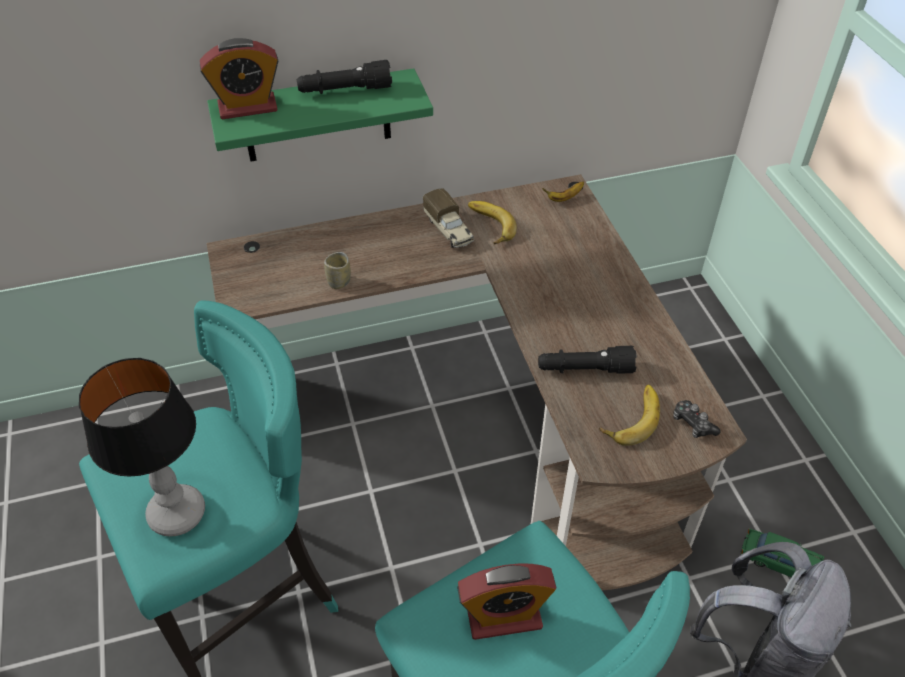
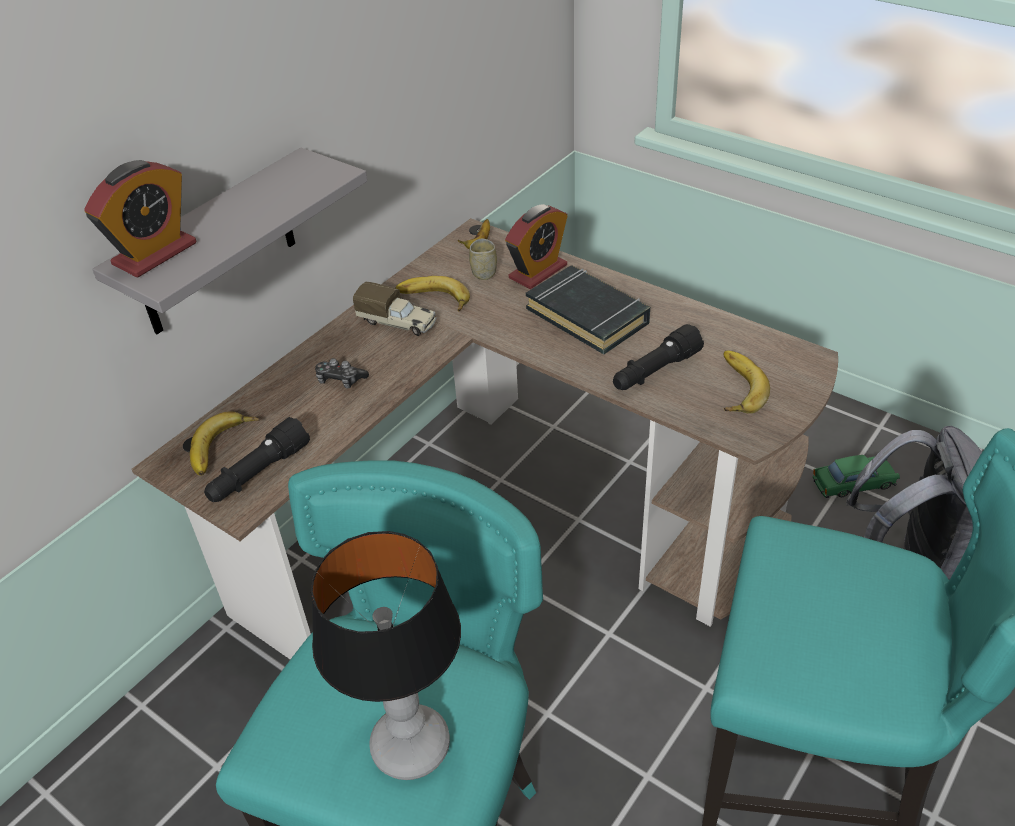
camera: 35 degrees left, 5 degrees down
(264, 259) = (224, 448): none -> banana
(317, 116) = (216, 245): green shelf -> grey shelf
(339, 282) = (334, 425): cup -> cup (484, 273)
(345, 90) = (251, 194): black flashlight -> black flashlight (258, 473)
(504, 616) = (825, 609): alarm clock -> alarm clock (538, 272)
(583, 298) = (588, 315): none -> black book
(693, 424) = (787, 364): game controller -> game controller (340, 380)

